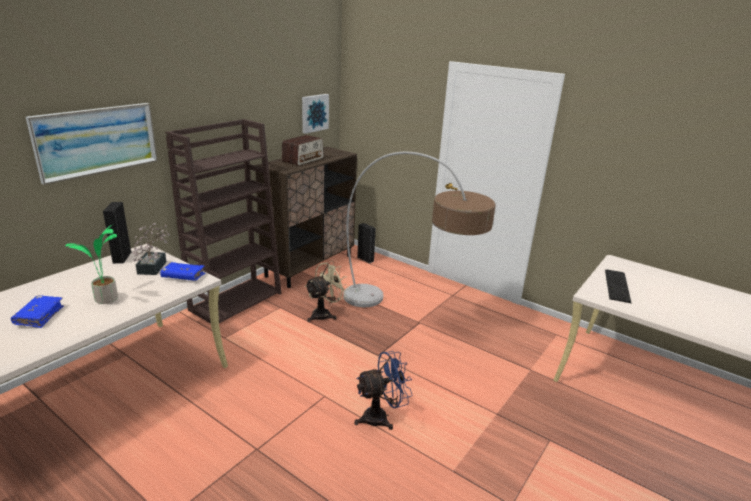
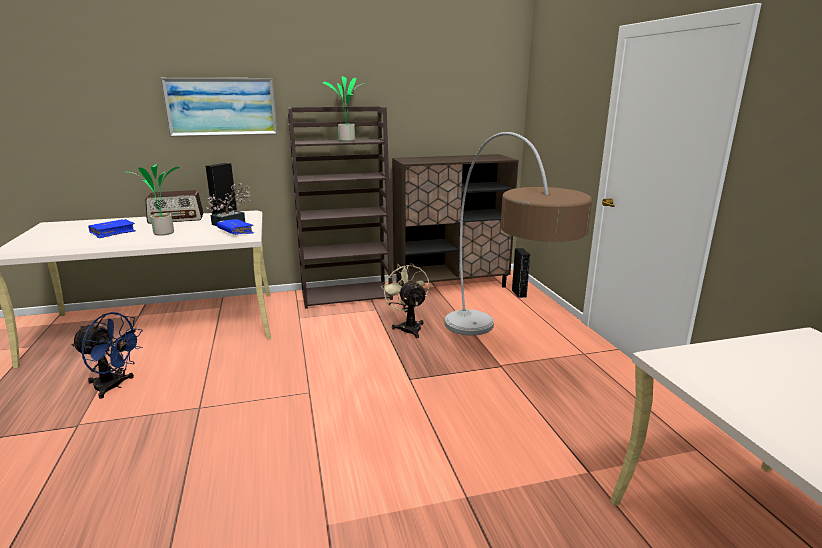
camera: 40 degrees right, 5 degrees down
(227, 157) = (348, 140): none -> potted plant
(303, 159) = (446, 158): radio -> radio (176, 219)
(314, 113) = (482, 112): picture -> none
(325, 314) = (408, 327): beige fan -> beige fan turned 105 degrees counterclockwise
(381, 417) = (332, 434): blue fan -> blue fan (114, 386)
(618, 285) = (746, 363): keyboard -> none

